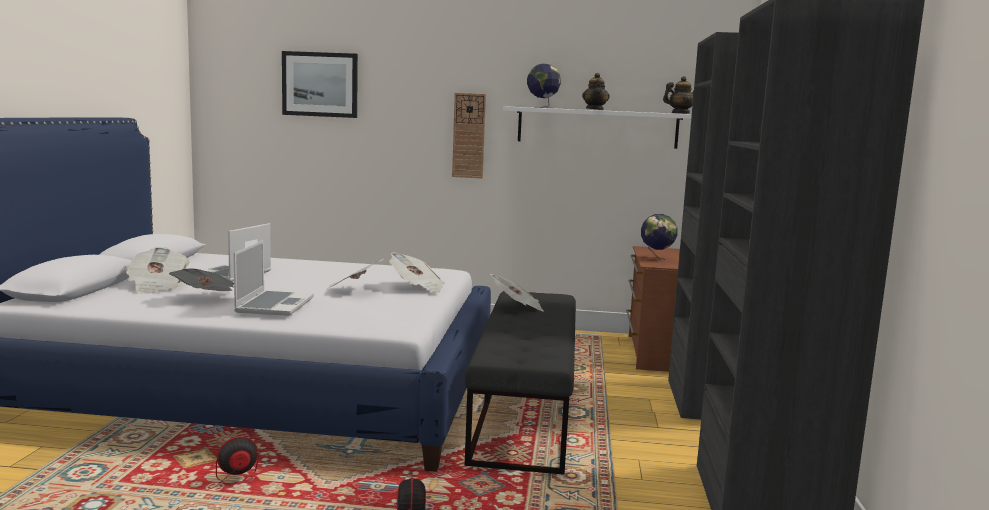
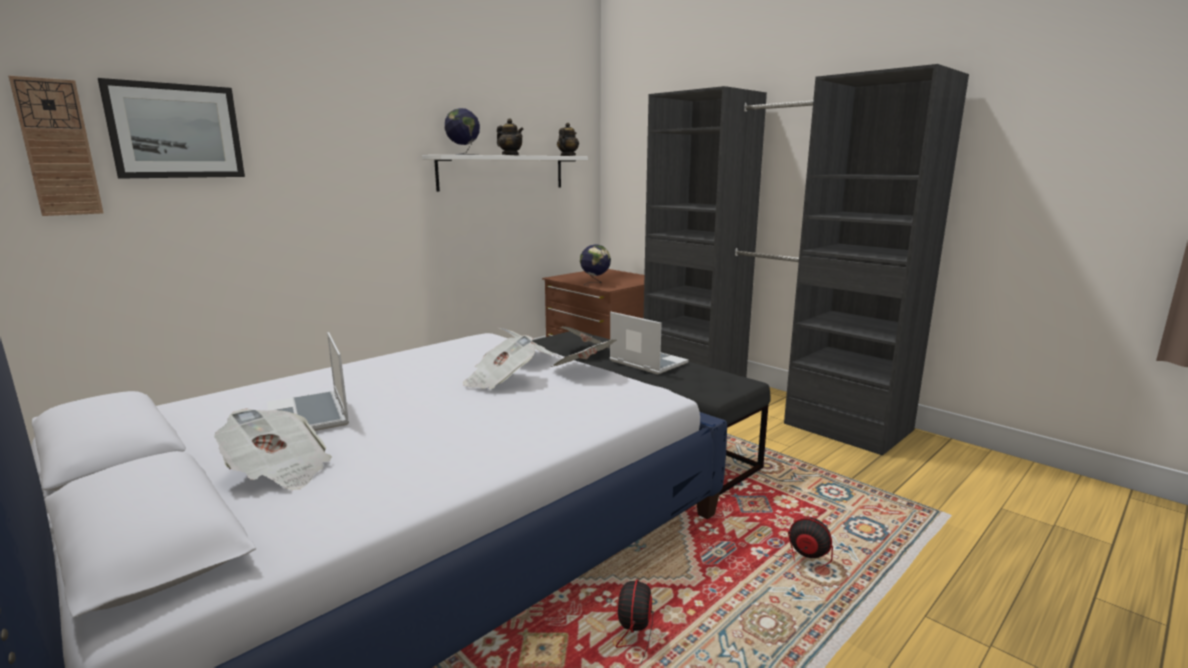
camera: 50 degrees left, 5 degrees up
(206, 297) = (405, 452): newspaper -> newspaper (583, 370)
(274, 305) = (509, 424): laptop -> laptop (646, 362)
(469, 135) = (387, 189): wall clock -> wall clock (58, 148)

